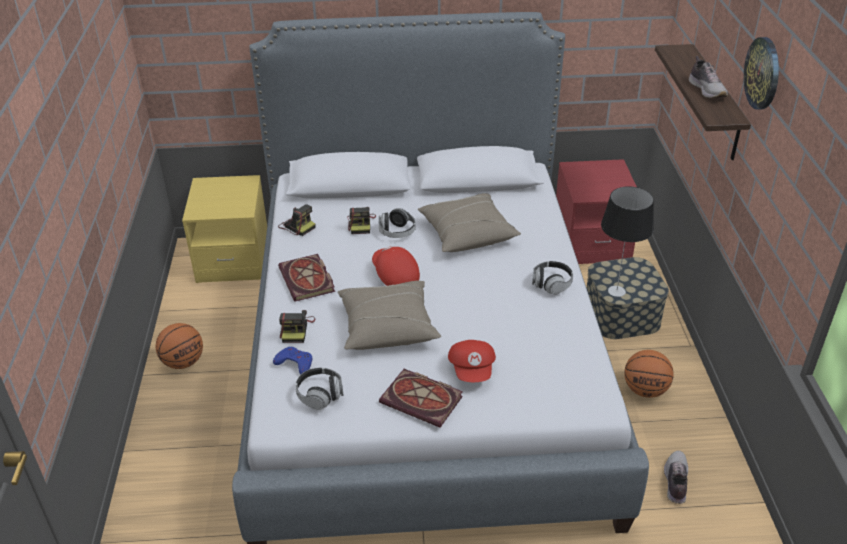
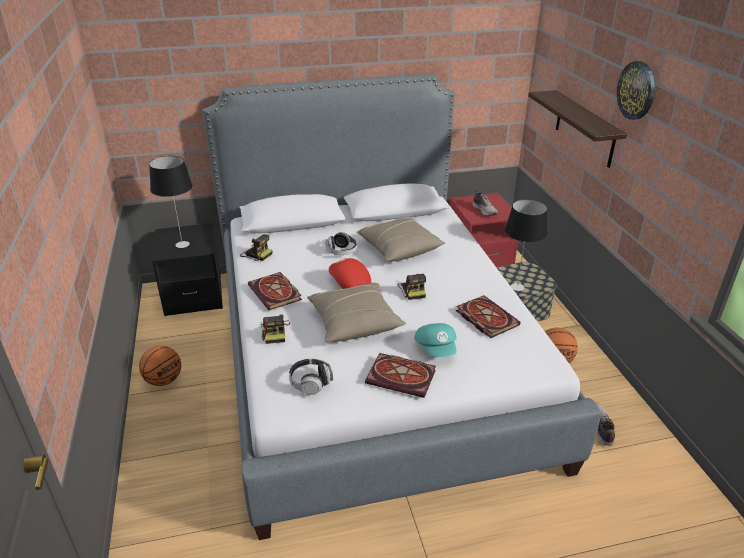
camera: 10 degrees left, 5 degrees down
(220, 202) = (182, 244): none -> table lamp
(233, 259) = (194, 295): yellow nightstand -> black nightstand
(295, 363) = (281, 359): blue game controller -> none
(361, 224) = (310, 248): camera -> camera (413, 290)
(472, 370) = (436, 349): red cap -> turquoise cap
(541, 337) = (485, 318): none -> book
(551, 284) = (479, 278): headphones -> none
(707, 90) = (582, 115): shoe -> shoe (484, 210)

